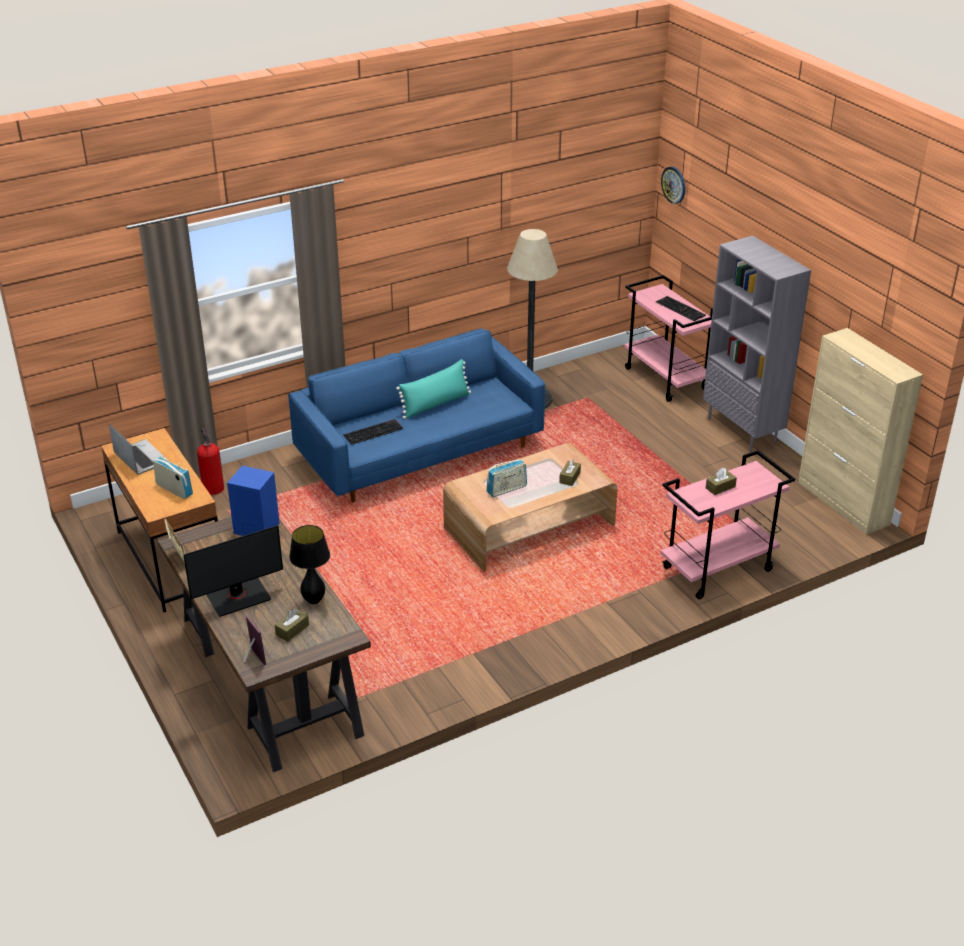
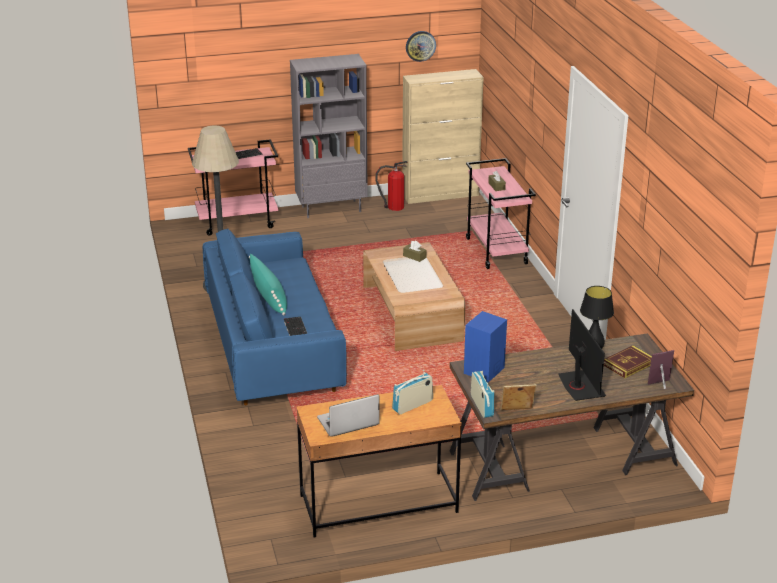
camera: 75 degrees left, 5 degrees down
(212, 487) = (264, 470): fire extinguisher -> fire extinguisher (394, 207)
(292, 630) = (628, 364): brown tissue box -> book
(506, 489) = (418, 284): radio -> radio (481, 406)
(674, 184) = (178, 67): wall clock -> wall clock (420, 45)

